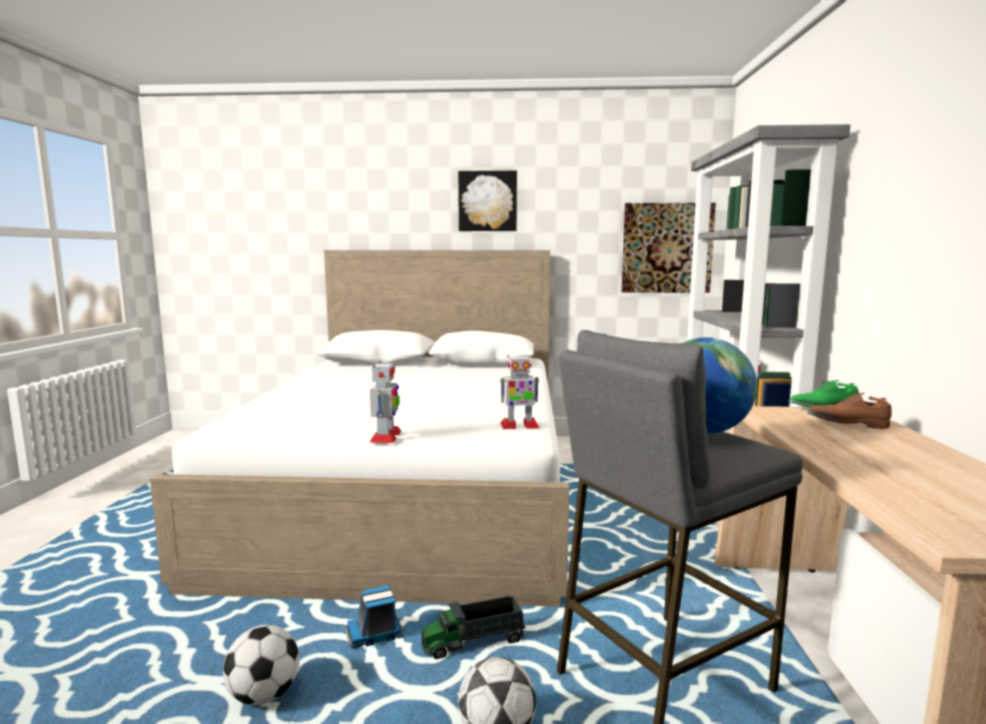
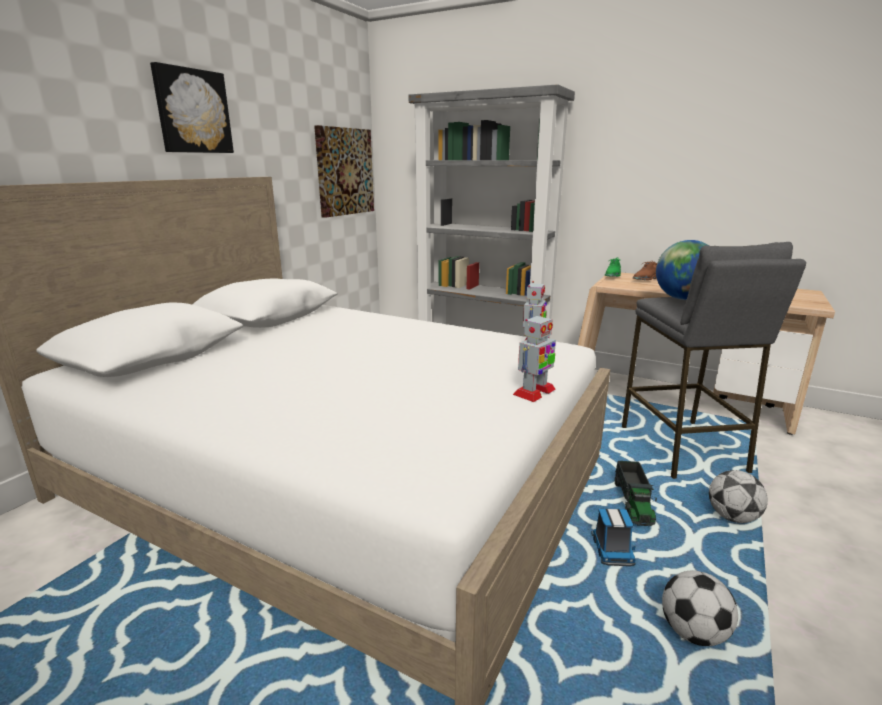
camera: 65 degrees left, 10 degrees up
(386, 437) = (534, 392): toy robot -> toy robot turned 105 degrees clockwise

